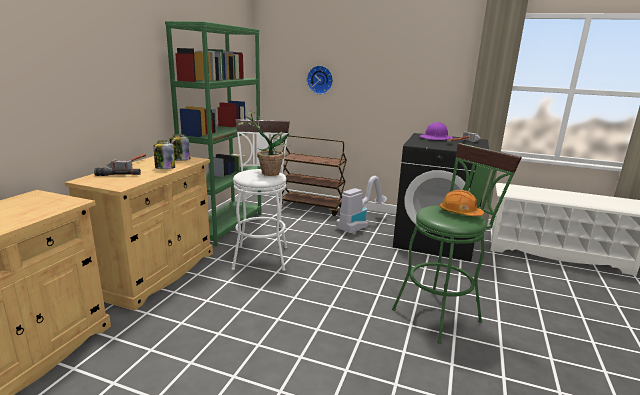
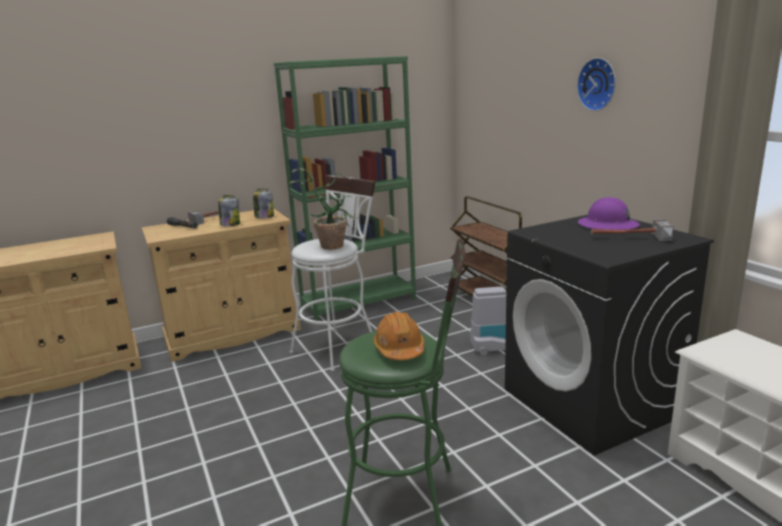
camera: 45 degrees right, 0 degrees up
(320, 79) = (513, 118): wall clock -> wall clock (598, 84)

